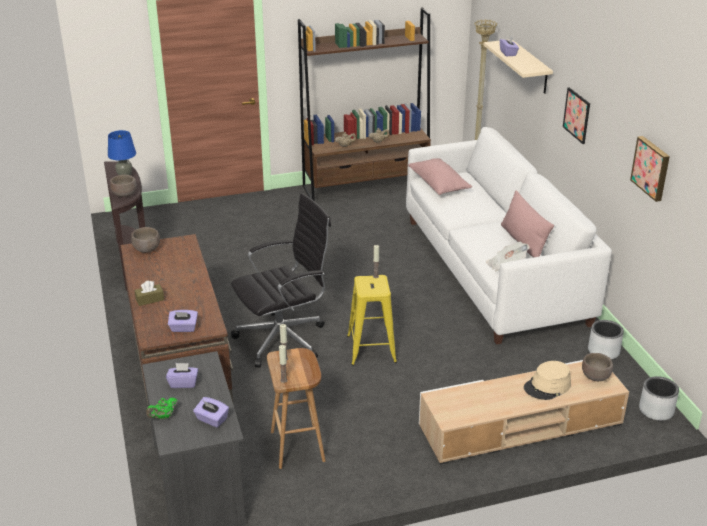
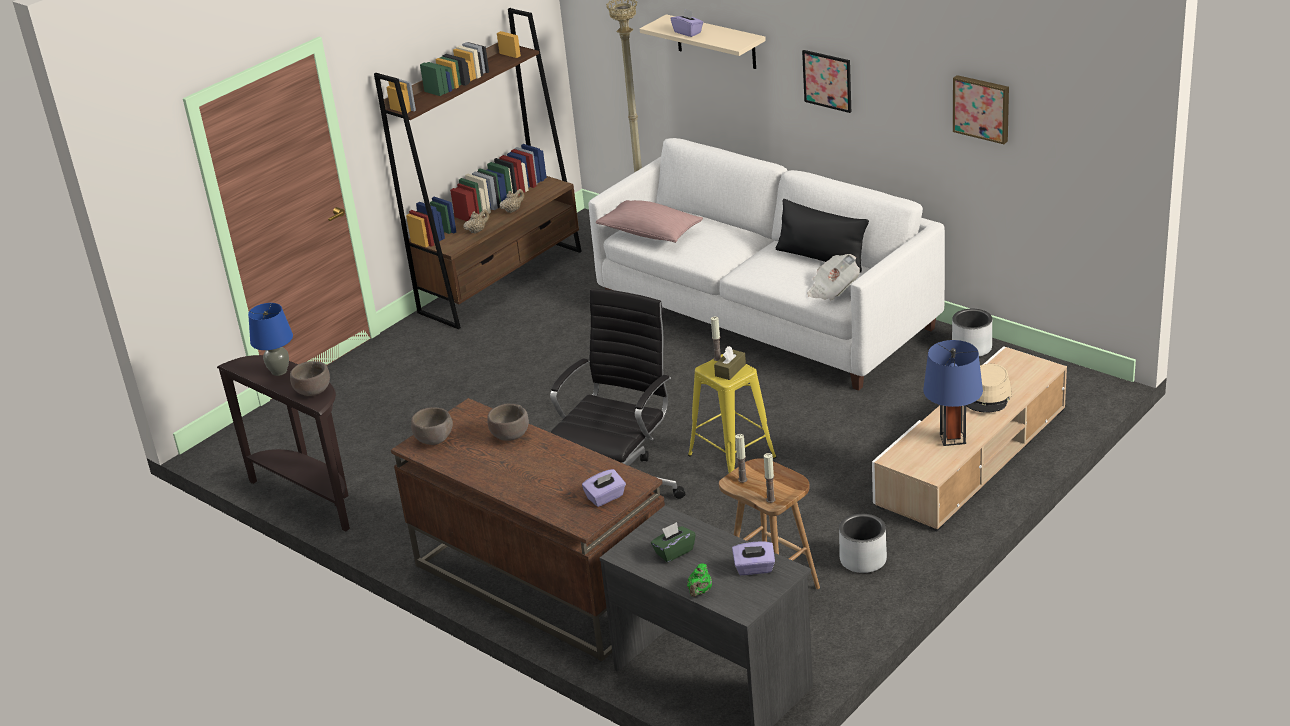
camera: 30 degrees left, 0 degrees up
(150, 299) = (520, 488): brown tissue box -> brown tissue box (730, 370)
(183, 383) = (674, 552): purple tissue box -> green tissue box
(489, 403) = (952, 438): none -> blue table lamp
(523, 242) = (821, 258): pink pillow -> black pillow
(595, 377) = (1022, 367): brown bowl -> brown bowl (510, 436)
(656, 410) = (1080, 382): grey planter -> grey planter (863, 560)

